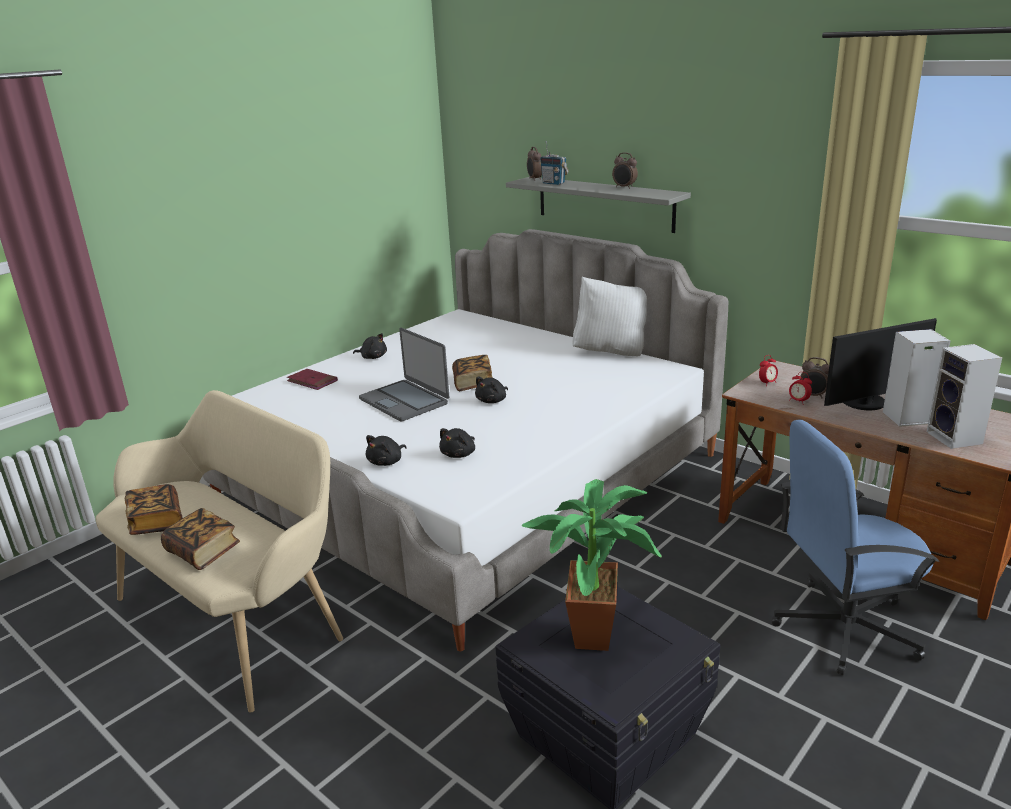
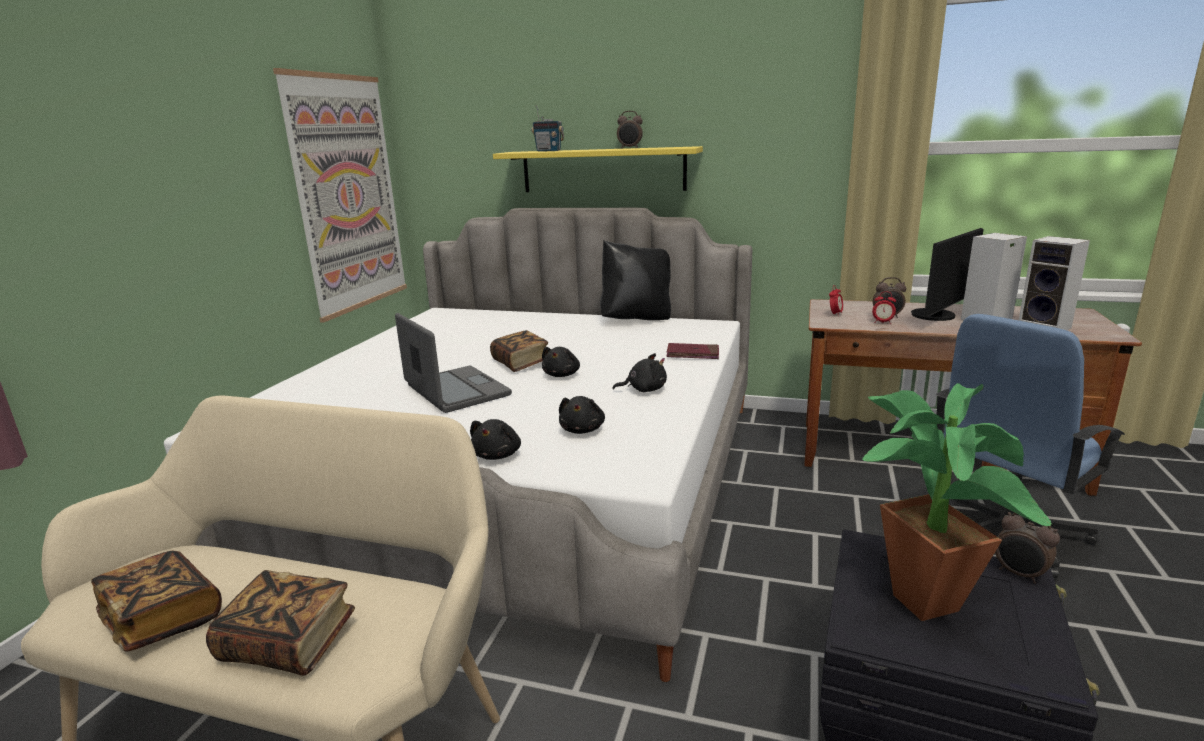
camera: 25 degrees left, 5 degrees down
(312, 381) = (310, 391): red book -> red book (692, 354)
(373, 357) = (371, 358): black plush toy -> black plush toy (644, 390)
(389, 209) = (348, 195): none -> picture
(405, 401) = (456, 391): laptop -> laptop turned 150 degrees counterclockwise
(534, 179) = (520, 151): alarm clock -> alarm clock (1019, 574)
(604, 203) = (602, 170): grey shelf -> yellow shelf
(611, 352) = (637, 319): white pillow -> black pillow

